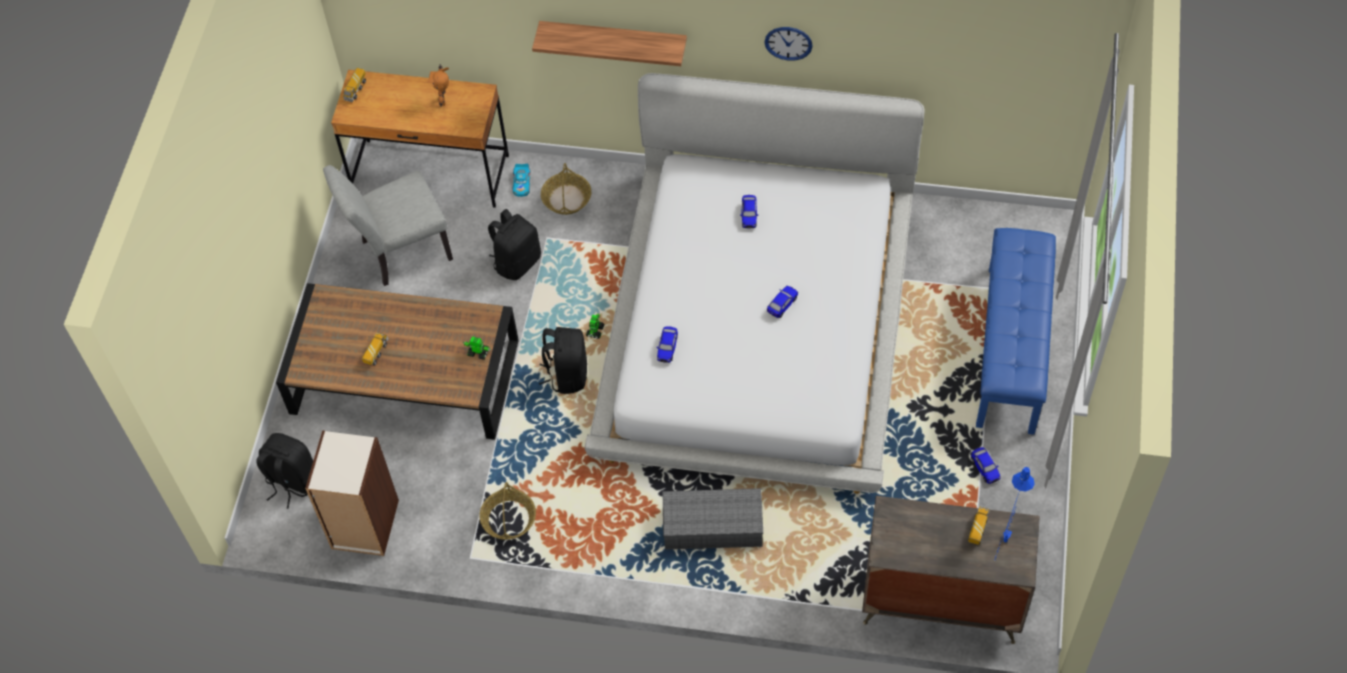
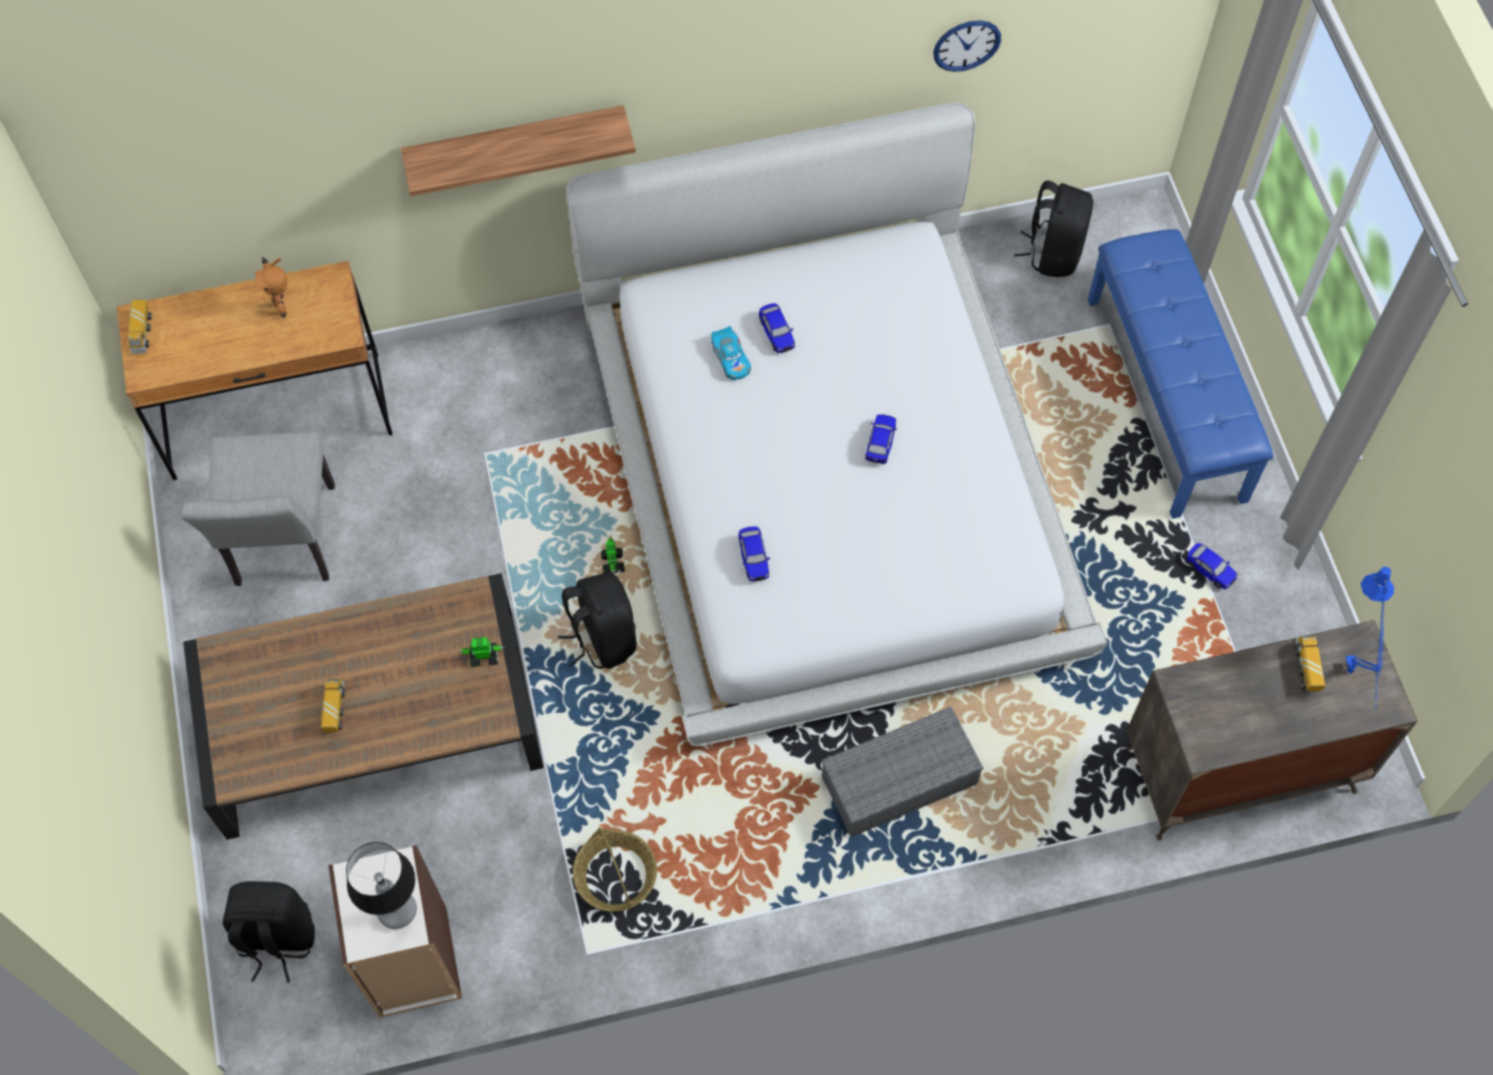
camera: 25 degrees left, 5 degrees up
(349, 469) = (397, 909): none -> table lamp
(399, 252) = (283, 545): grey chair -> grey chair turned 45 degrees counterclockwise
(517, 262) = (459, 502): black backpack -> black backpack (1053, 252)
(522, 184) = (415, 388): toy car -> toy car (731, 359)
(567, 199) = (488, 390): basket -> none
(788, 43) = (772, 73): wall clock -> wall clock (966, 45)

